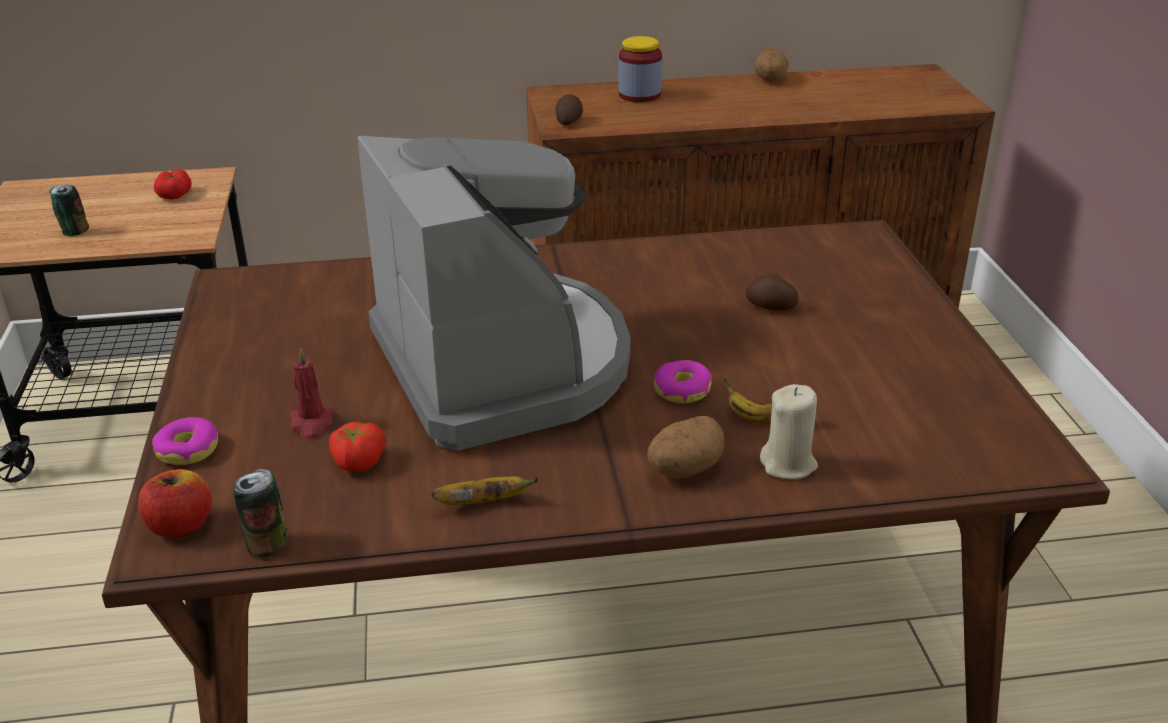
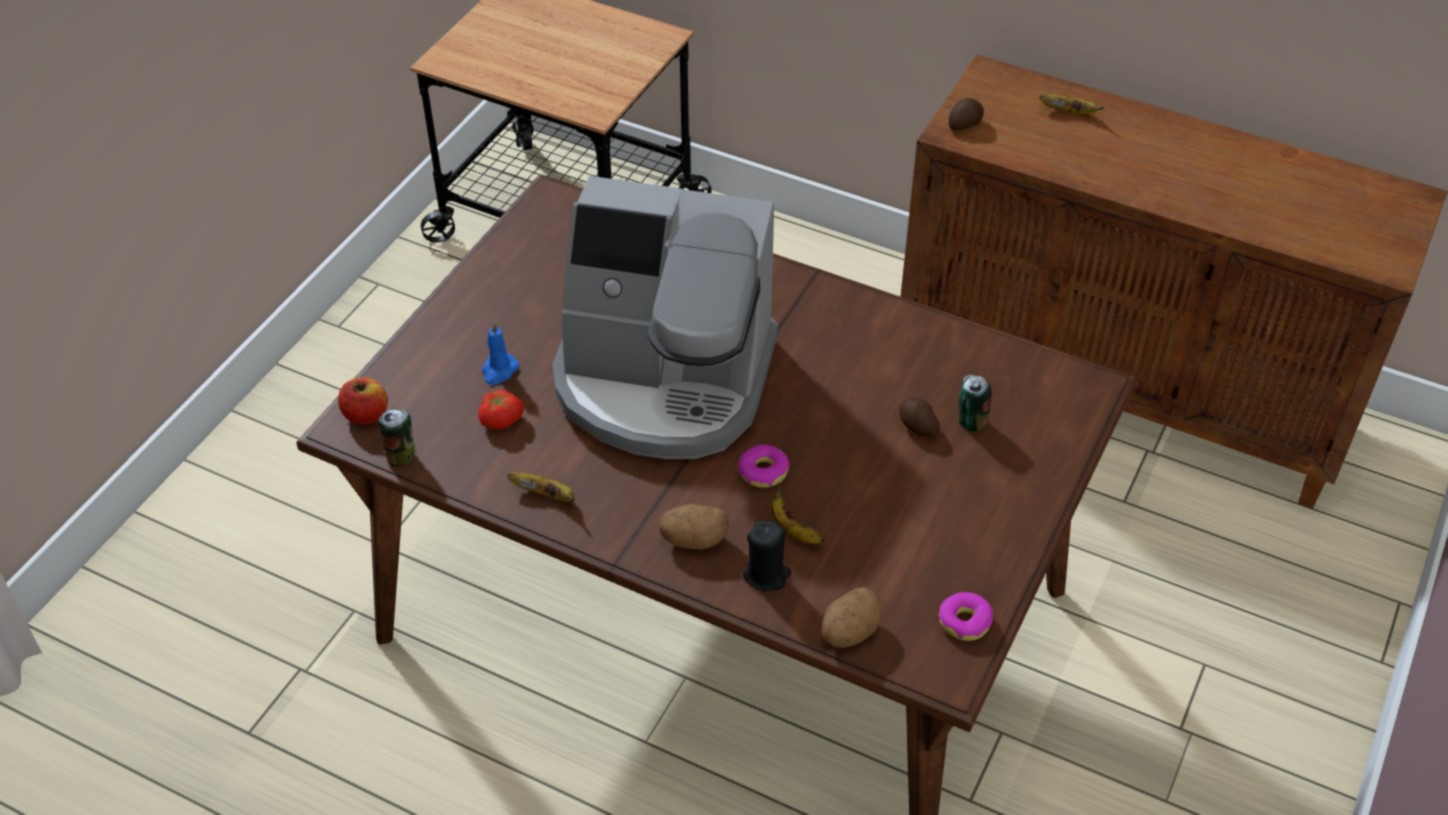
camera: 35 degrees right, 15 degrees up
(73, 231) = (518, 64): can -> can (970, 421)
(175, 194) = (620, 49): tomato -> none
(188, 450) = (412, 354): donut -> donut (965, 621)
(312, 424) = (499, 371): red candle -> blue candle
(503, 365) = (664, 382): coffee machine -> coffee machine turned 90 degrees clockwise
(639, 95) = (1069, 112): jar -> banana
(770, 80) = (1227, 143): potato -> potato (849, 632)
(788, 464) = (766, 575): beige candle -> black candle

